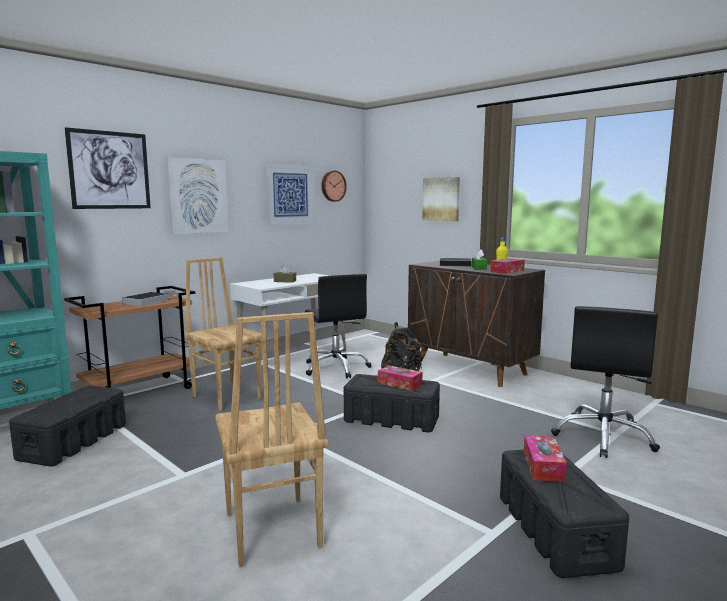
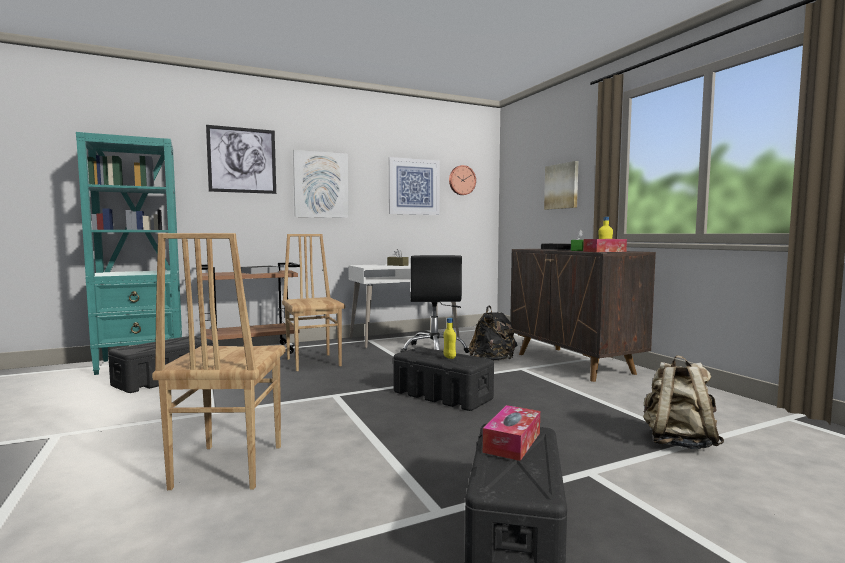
camera: 20 degrees right, 5 degrees down
(399, 384) = (449, 357): tissue box -> yellow bottle
(603, 437) = (678, 442): black office chair -> beige backpack

